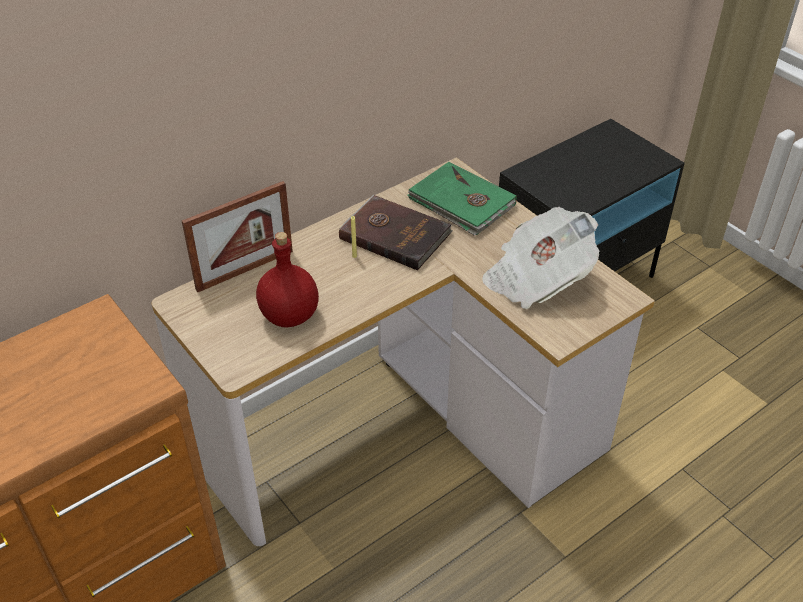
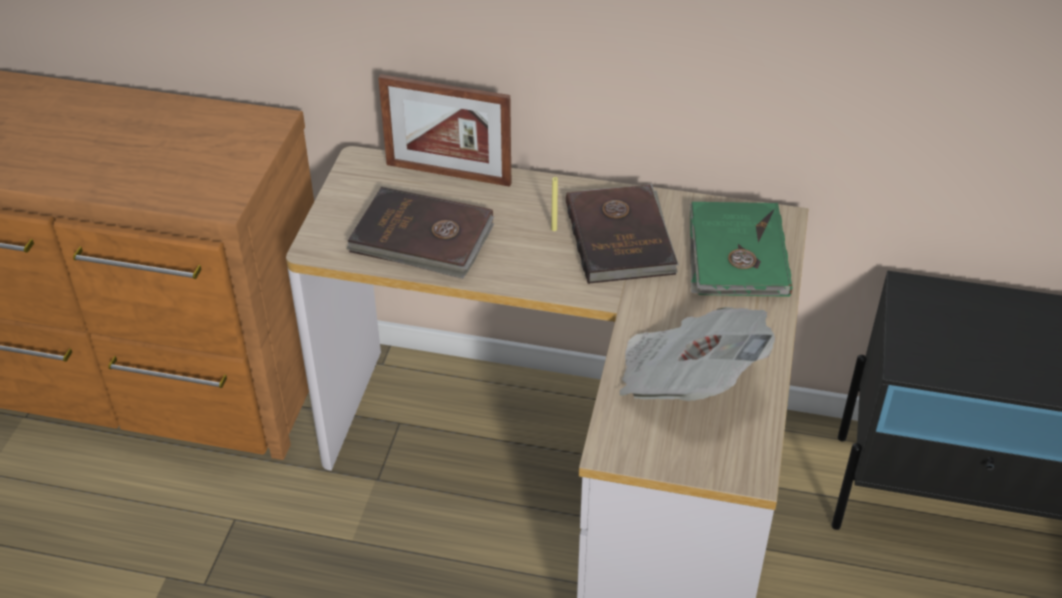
camera: 50 degrees right, 0 degrees up
(291, 316) = (422, 238): red bottle -> brown book

